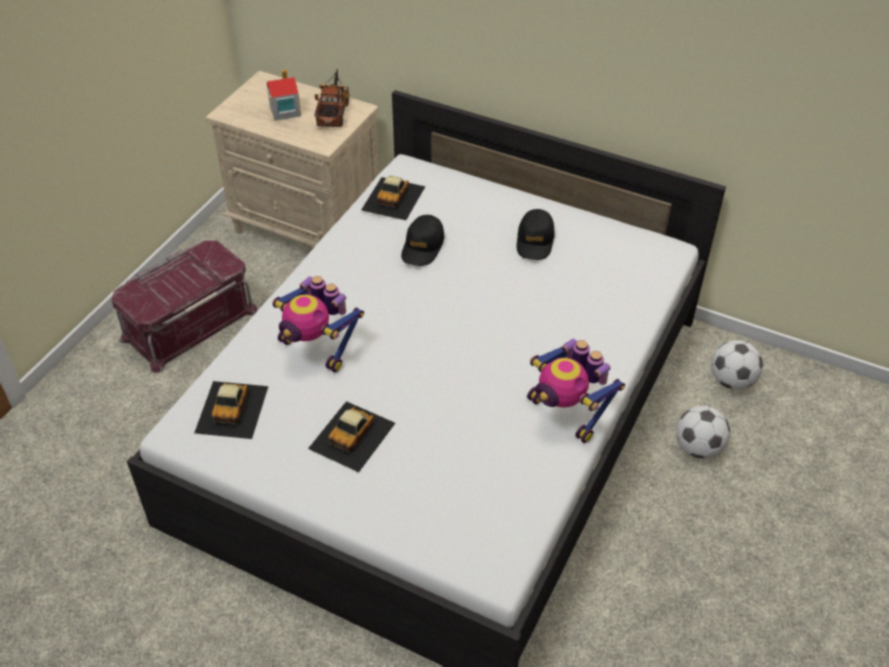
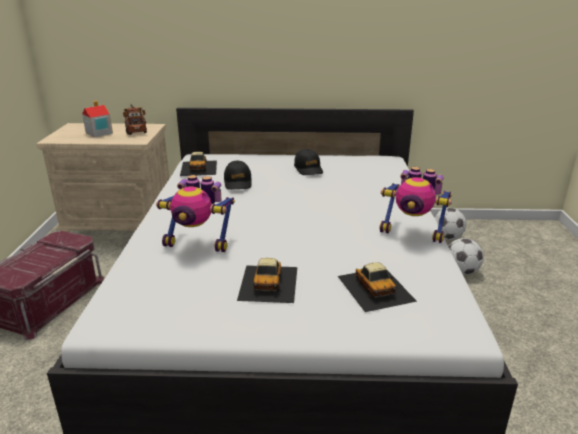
camera: 25 degrees left, 20 degrees down
(232, 409) = (147, 294): toy car -> toy car (375, 288)

